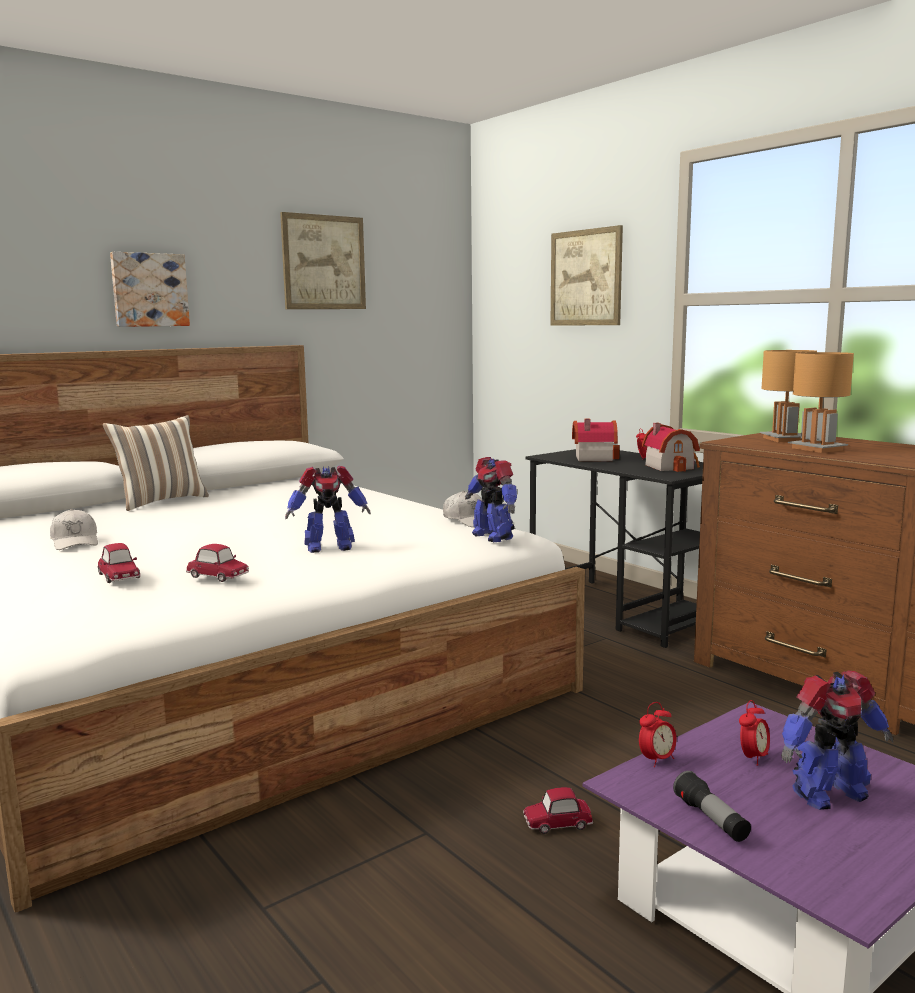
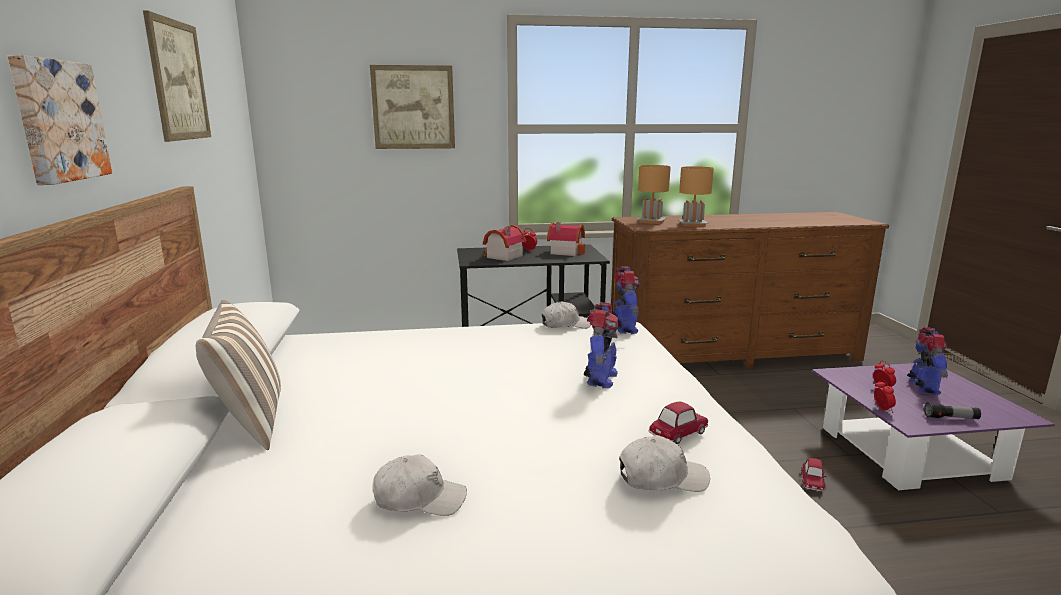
camera: 60 degrees left, 5 degrees up
(119, 576) = (662, 478): toy car -> white cap
(493, 536) = (624, 328): toy robot -> toy robot turned 90 degrees counterclockwise

